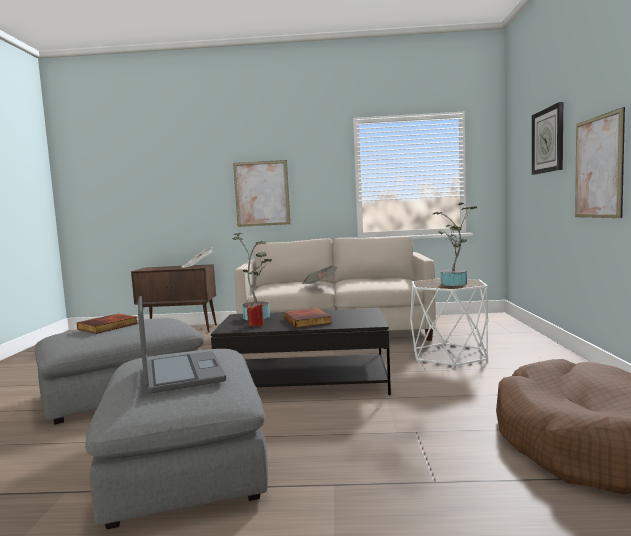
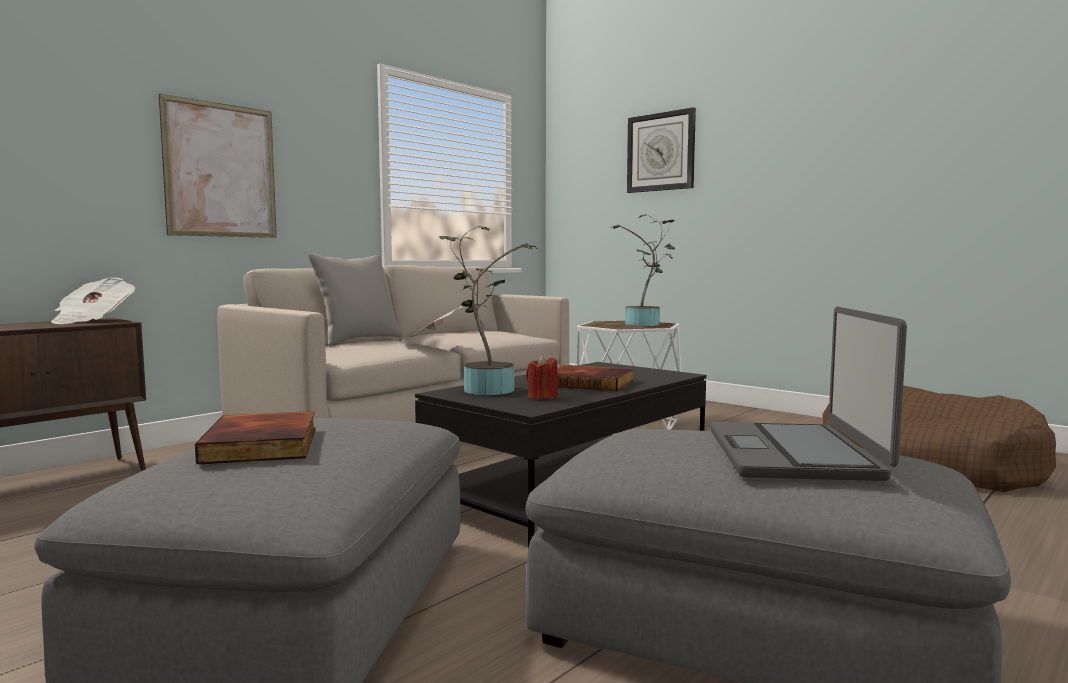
camera: 50 degrees left, 0 degrees up
(181, 373) = (794, 454): laptop -> laptop turned 105 degrees counterclockwise
(302, 281) = (358, 340): none -> grey pillow
(598, 167) = (767, 187): picture -> none

